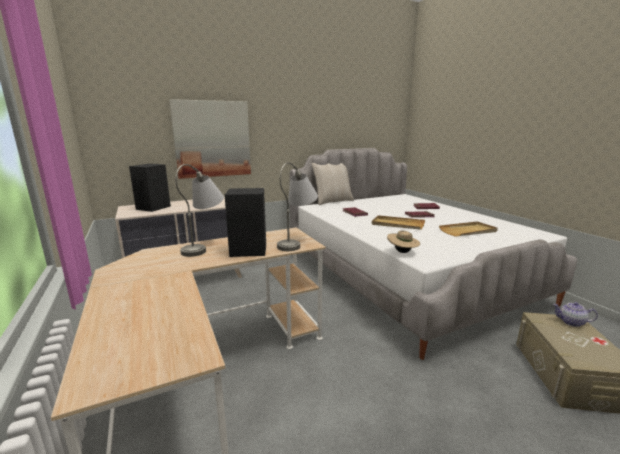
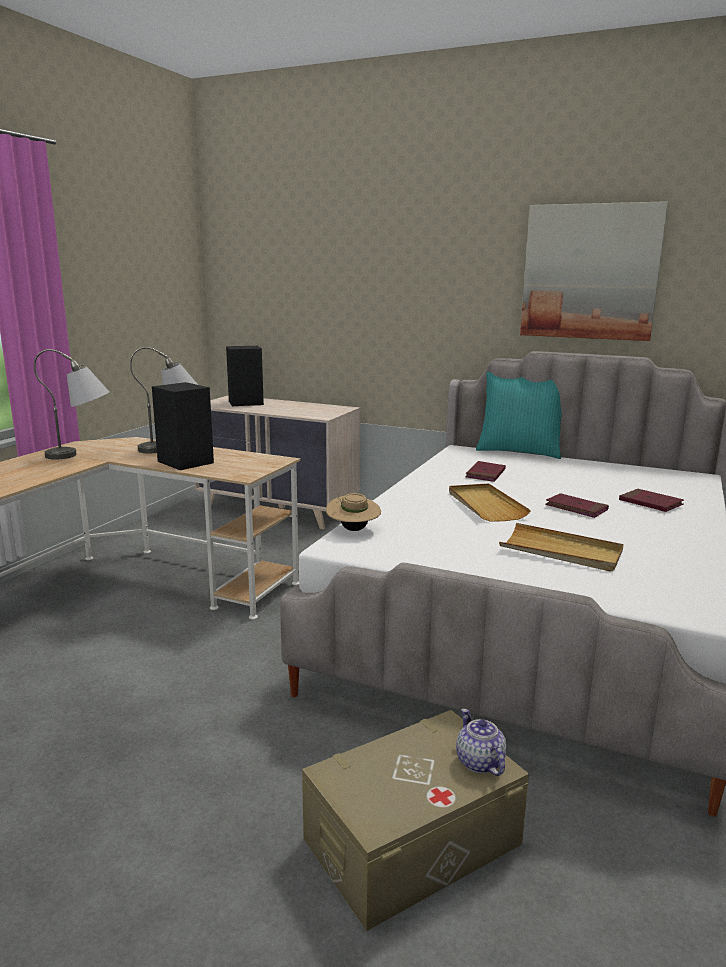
camera: 50 degrees right, 0 degrees up
(212, 139) = (343, 318): picture -> picture (590, 272)
(298, 242) = (243, 470): grey table lamp -> grey table lamp (82, 455)
(332, 201) = (519, 451): beige pillow -> turquoise pillow

